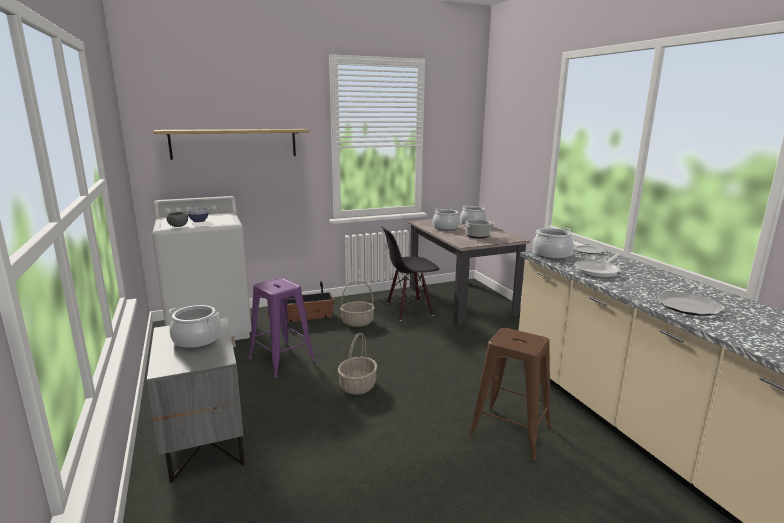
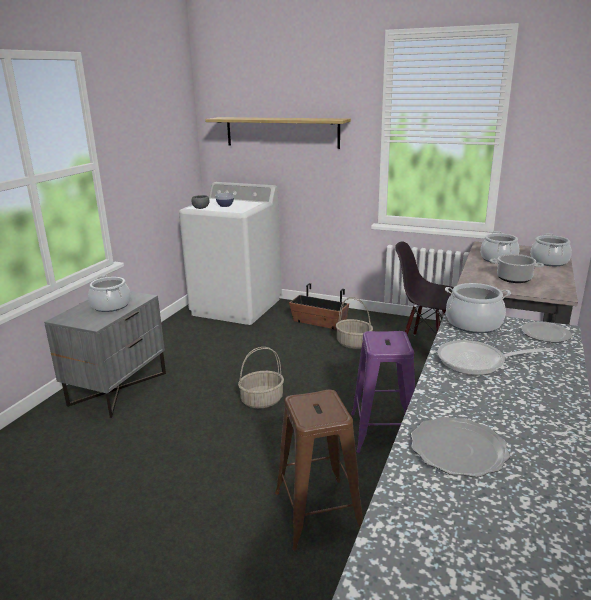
camera: 45 degrees right, 5 degrees up
(282, 360) = (244, 353): purple stool -> purple stool (383, 432)

